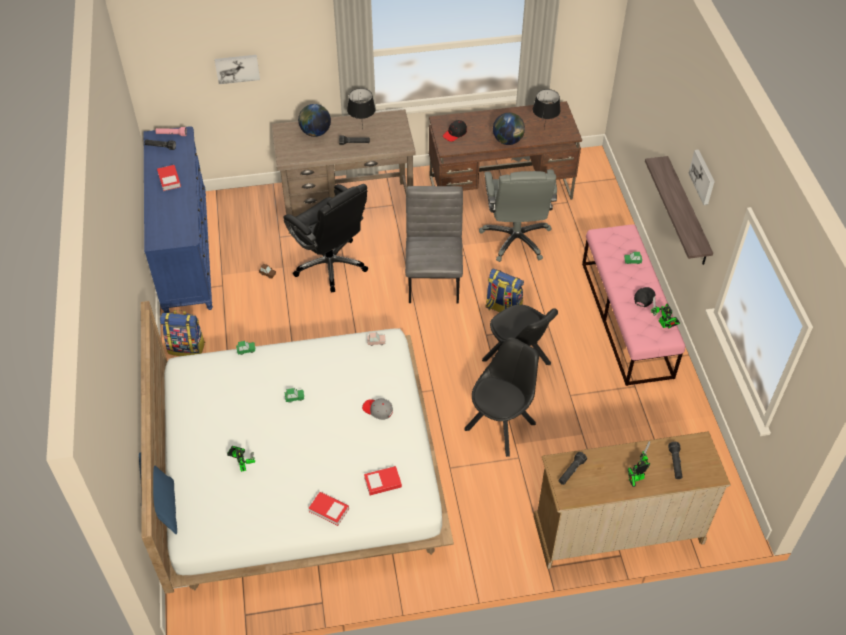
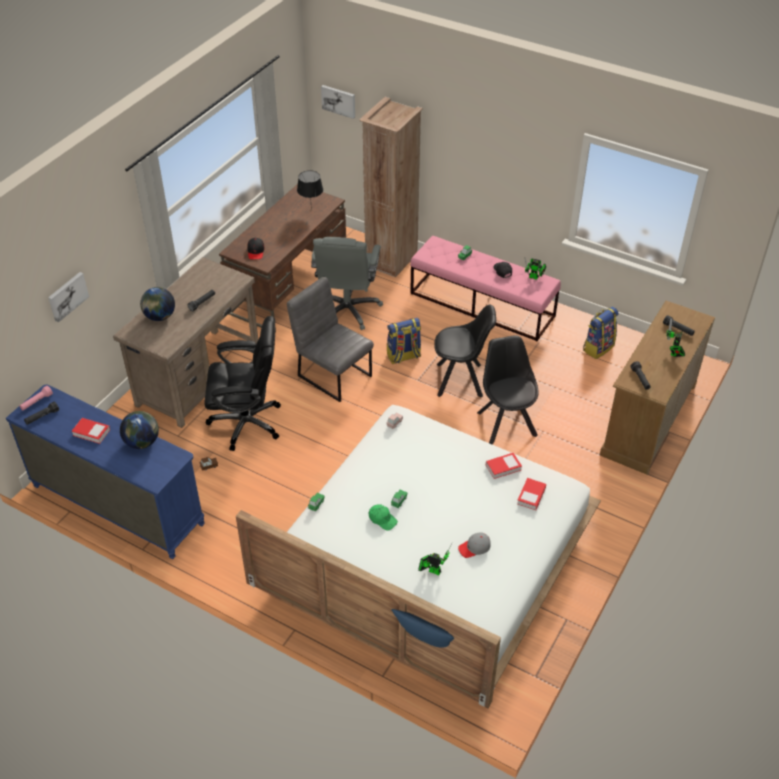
camera: 50 degrees left, 5 degrees down
(187, 347) = (226, 564): backpack -> backpack (598, 347)
(266, 400) = (382, 519): none -> green cap
(329, 510) = (527, 541): book -> book (503, 467)
(362, 129) = (192, 290): black table lamp -> none
(378, 410) = (461, 459): grey cap -> grey cap (474, 548)
(508, 141) = (299, 232): globe -> globe (142, 442)
(516, 238) = (347, 309): grey office chair -> grey office chair turned 60 degrees clockwise
(607, 226) = (391, 260): none -> brown cabinet
(687, 212) = (490, 189): shelf -> none
(703, 177) = (504, 148): picture -> picture (339, 101)

